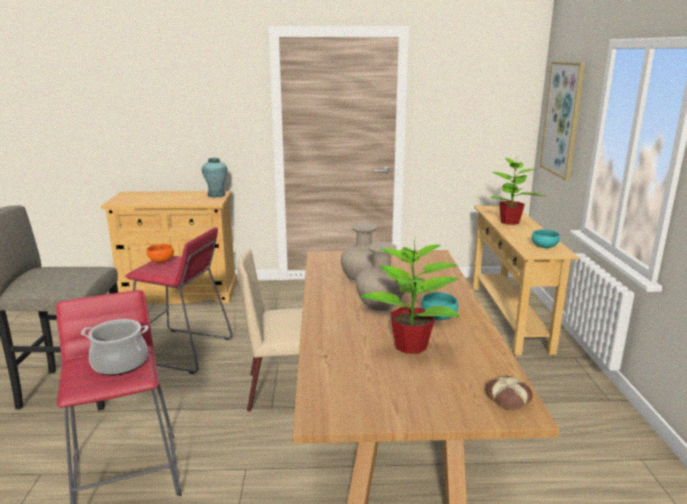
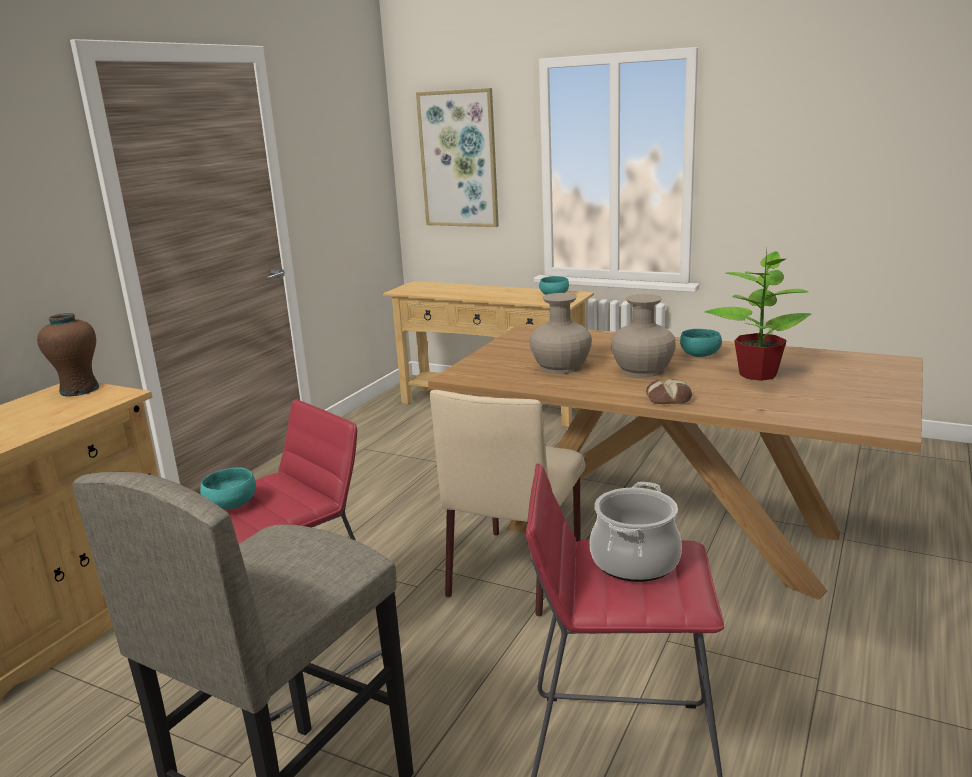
camera: 60 degrees left, 0 degrees up
(161, 261) = (230, 505): orange bowl -> turquoise bowl
(216, 195) = (79, 390): turquoise vase -> brown vase
(508, 397) = (872, 361): bread -> bread (668, 398)
(510, 222) = (464, 292): potted plant -> none

